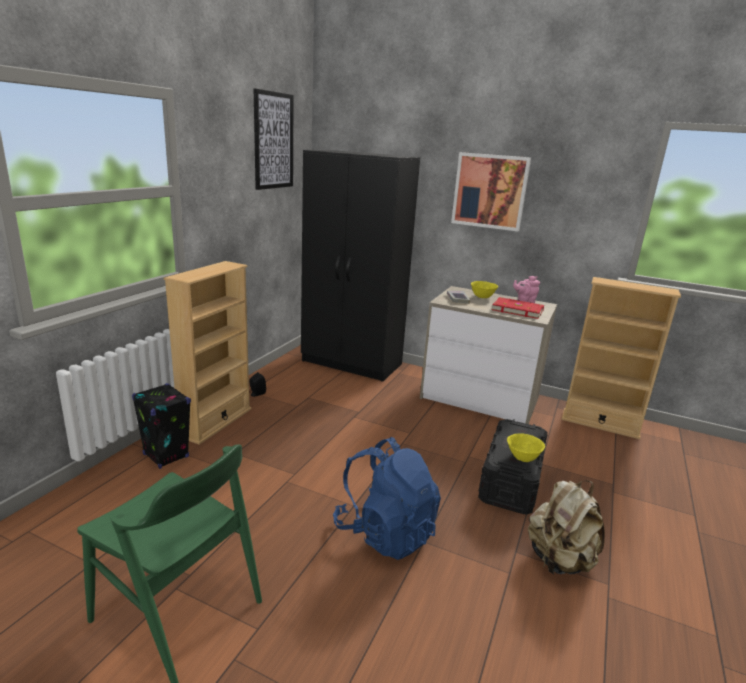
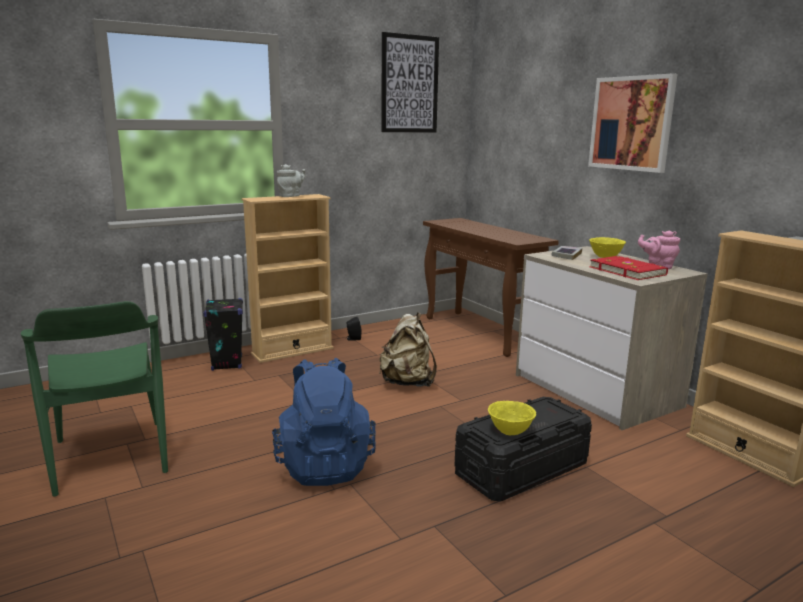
camera: 35 degrees right, 5 degrees down
(210, 268) = (291, 196): none -> grey teapot
(352, 363) = (481, 333): black wardrobe -> brown console table
(559, 560) = (474, 552): beige backpack -> beige backpack (408, 383)

